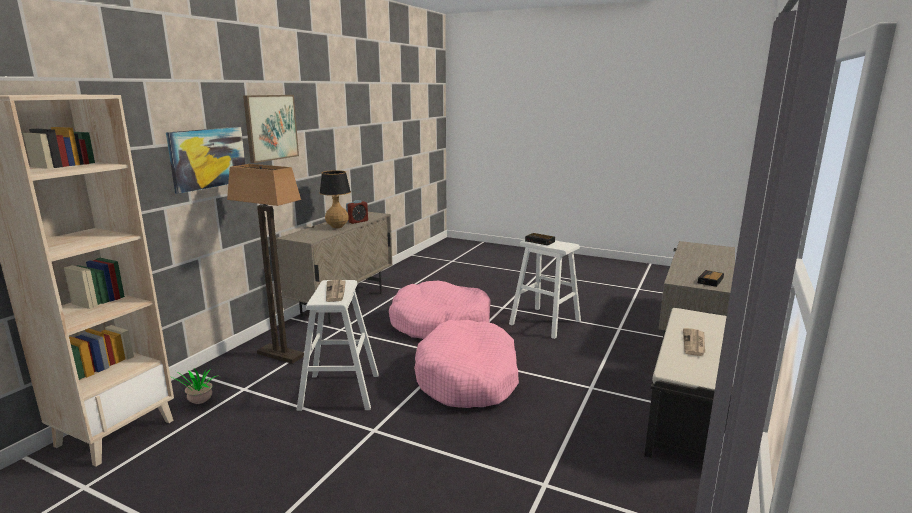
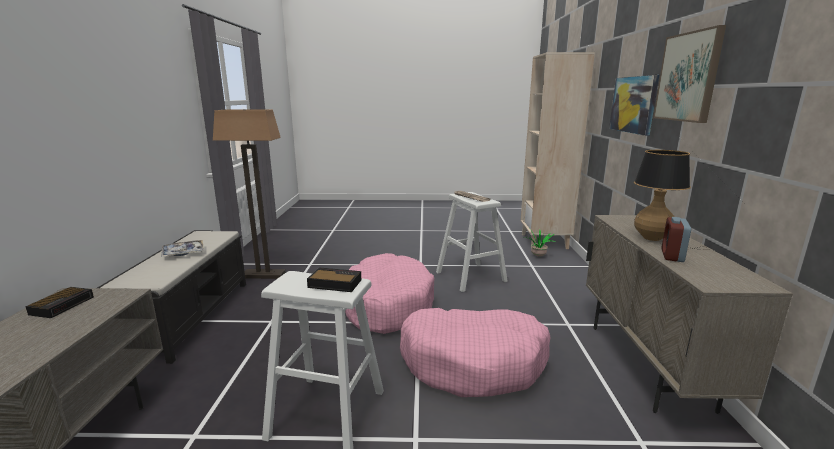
camera: 155 degrees right, 0 degrees up
(281, 355) = (560, 288): floor lamp -> floor lamp (263, 275)
(694, 343) = (183, 252): newspaper -> tray

